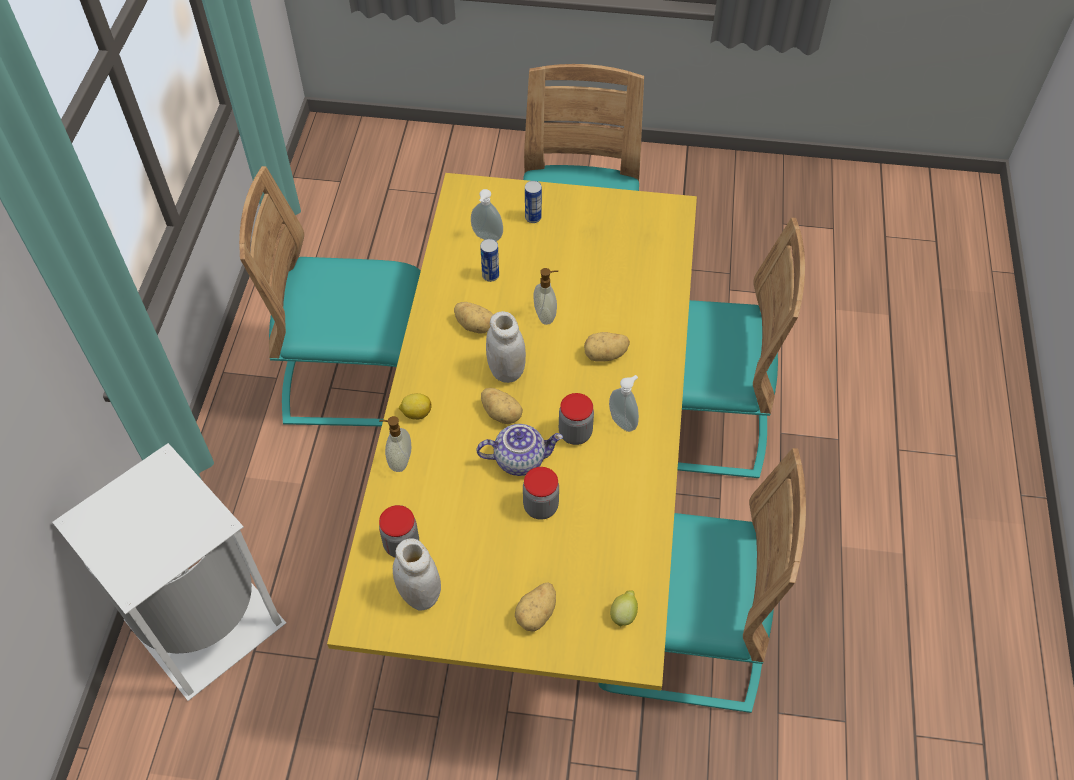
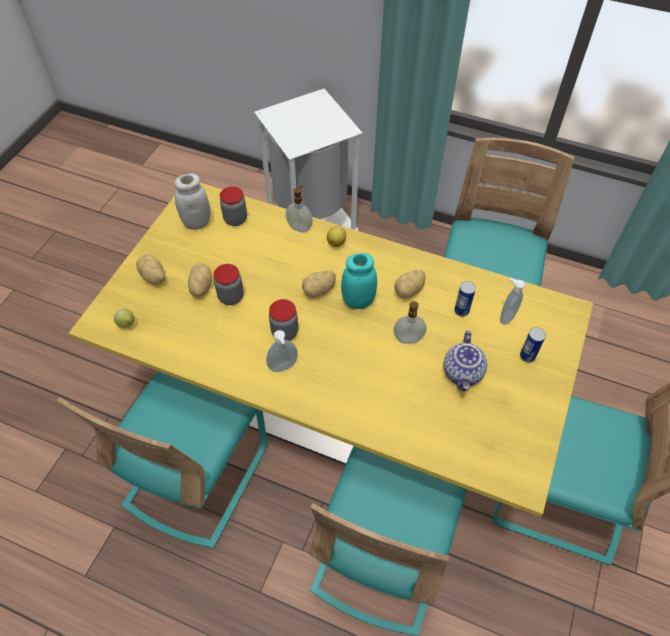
camera: 105 degrees right, 0 degrees up
(506, 371) = (358, 301): white jar -> turquoise jar
(520, 459) = (275, 293): teapot -> teapot (463, 373)
(605, 355) = (354, 372): potato -> potato (200, 287)

